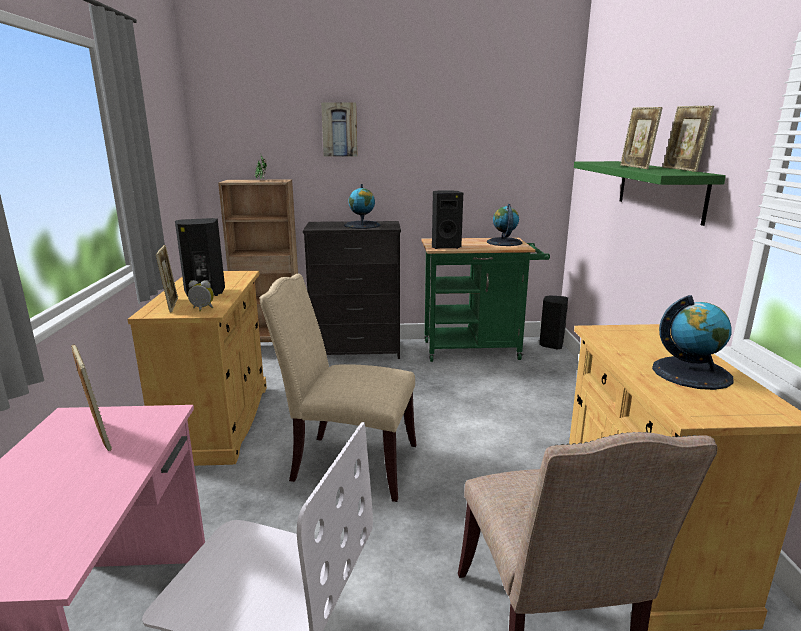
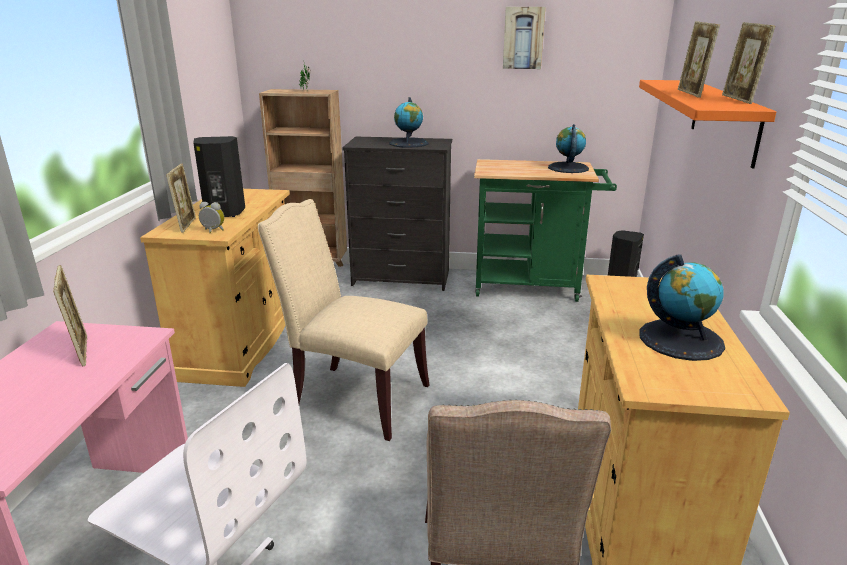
camera: 10 degrees right, 5 degrees up
(339, 129) = (390, 35): picture -> picture (523, 38)
(445, 247) = (497, 171): black speaker -> none
(659, 189) = (724, 119): green shelf -> orange shelf

